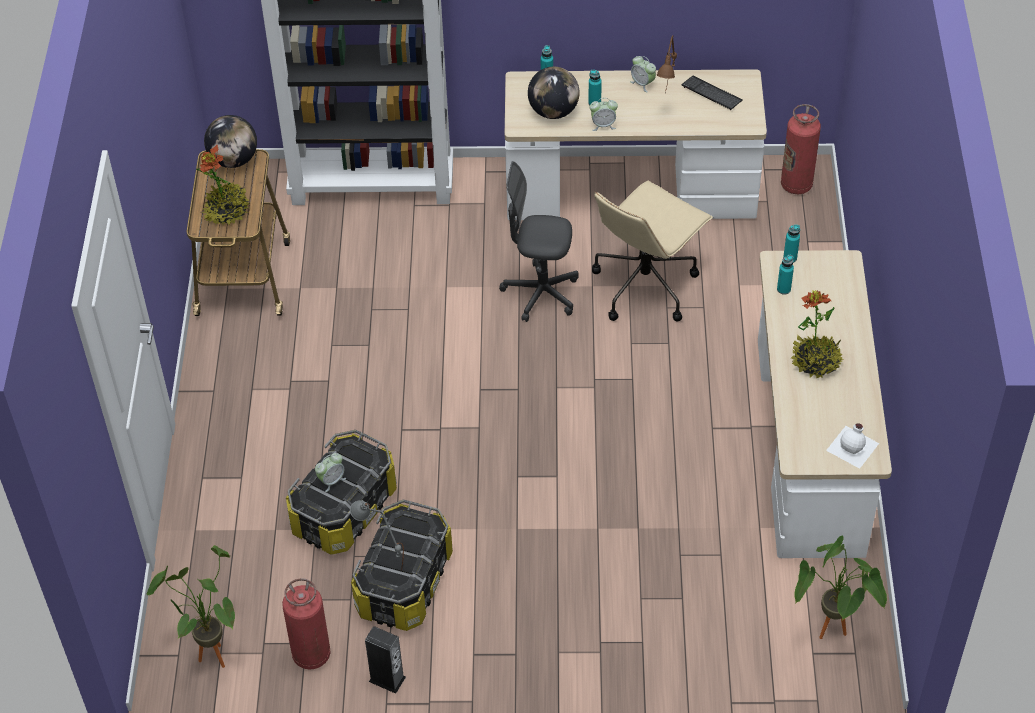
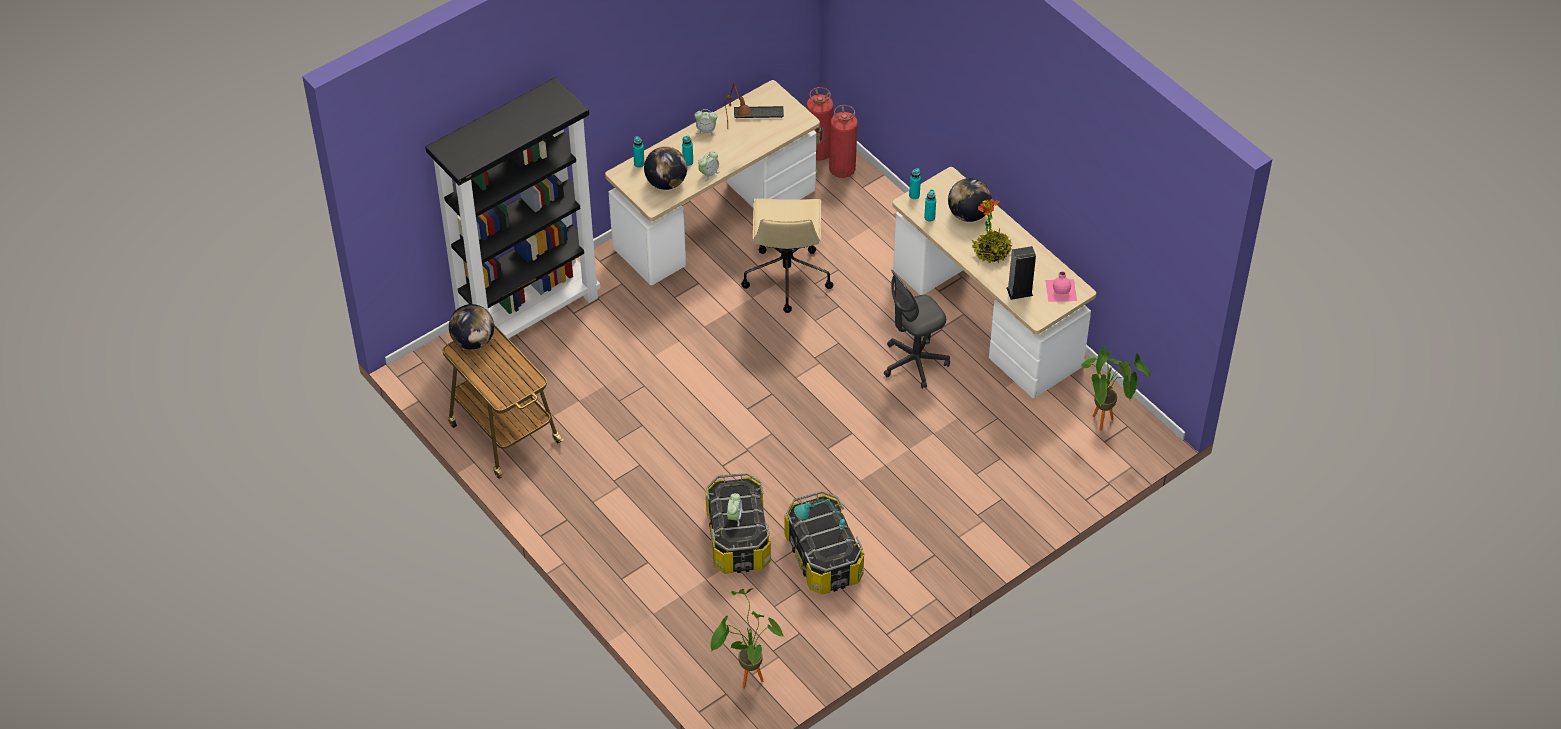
camera: 40 degrees left, 0 degrees up
(227, 211) = (507, 378): potted plant -> none
(311, 655) = (810, 637): fire extinguisher -> fire extinguisher (842, 169)
(380, 562) = (819, 545): grey table lamp -> turquoise table lamp
(387, 679) = (872, 620): speaker -> speaker (1019, 292)
(541, 293) = (723, 322): grey office chair -> grey office chair (914, 363)
(828, 309) = (968, 214): none -> globe
(853, 446) = (1061, 290): white bottle -> pink bottle

